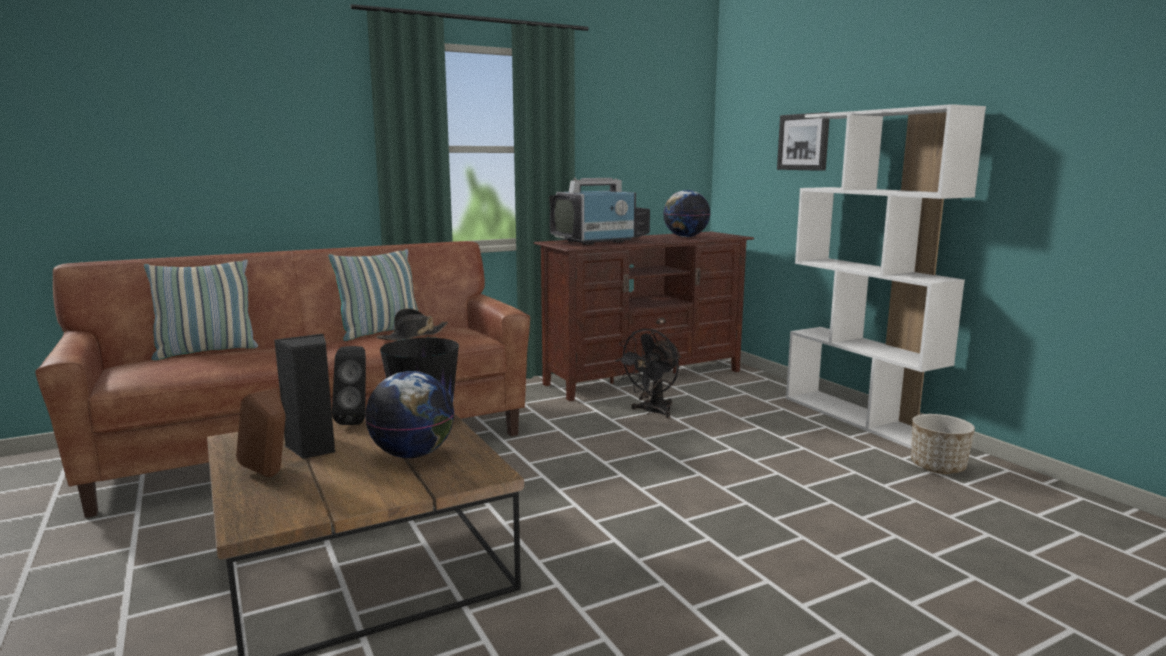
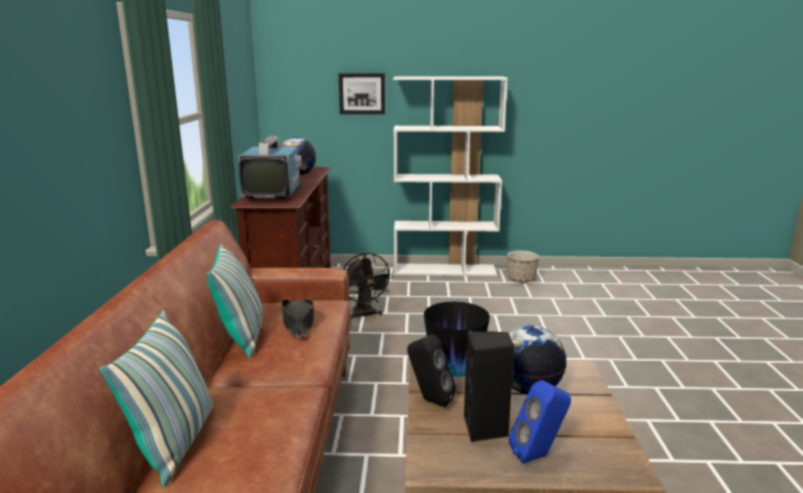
camera: 60 degrees left, 5 degrees up
(270, 476) = (538, 456): brown speaker -> blue speaker

